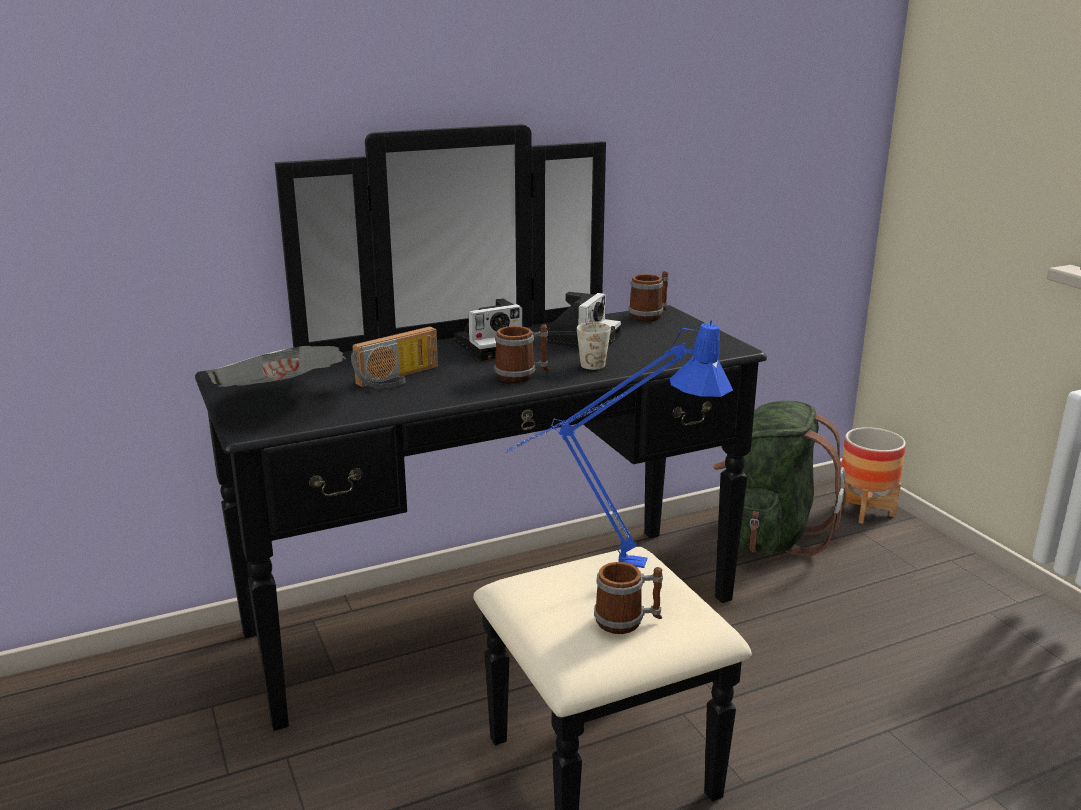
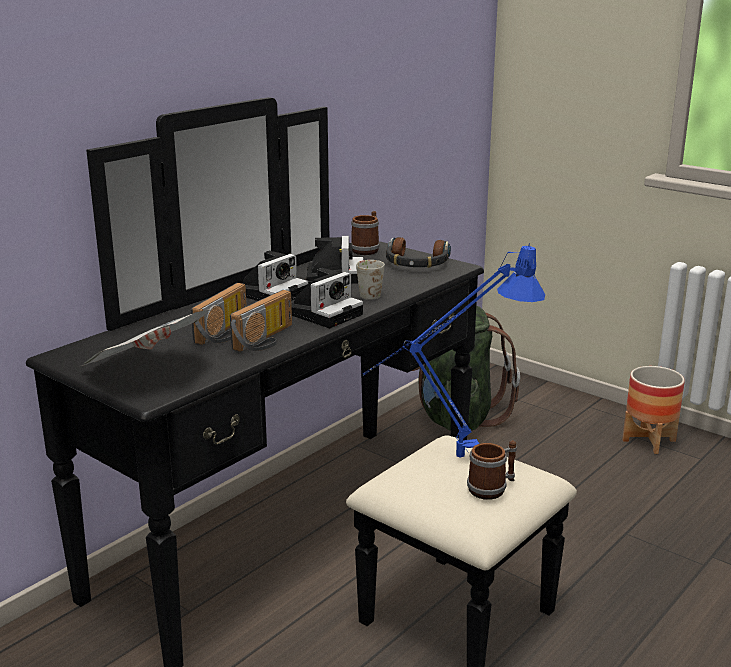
camera: 25 degrees left, 0 degrees up
(429, 393) = (267, 340): none -> radio
(522, 375) = (325, 312): mug -> camera
(688, 338) = (416, 263): none -> headphones
(865, 510) = (511, 383): planter -> planter (649, 440)

